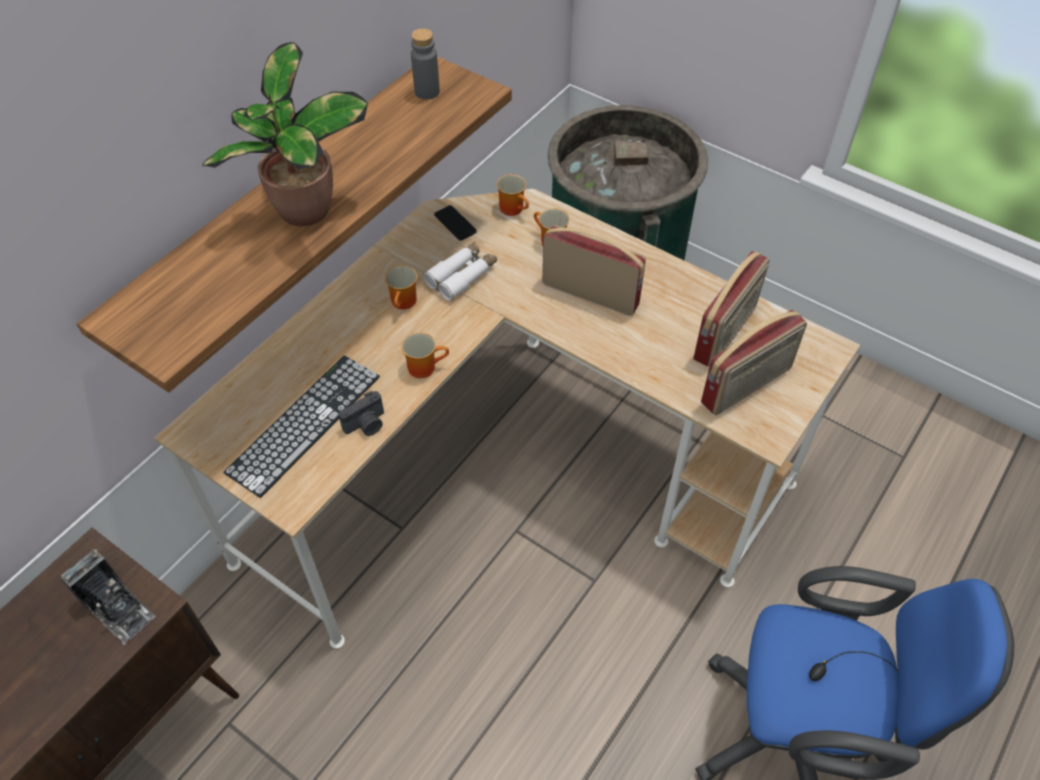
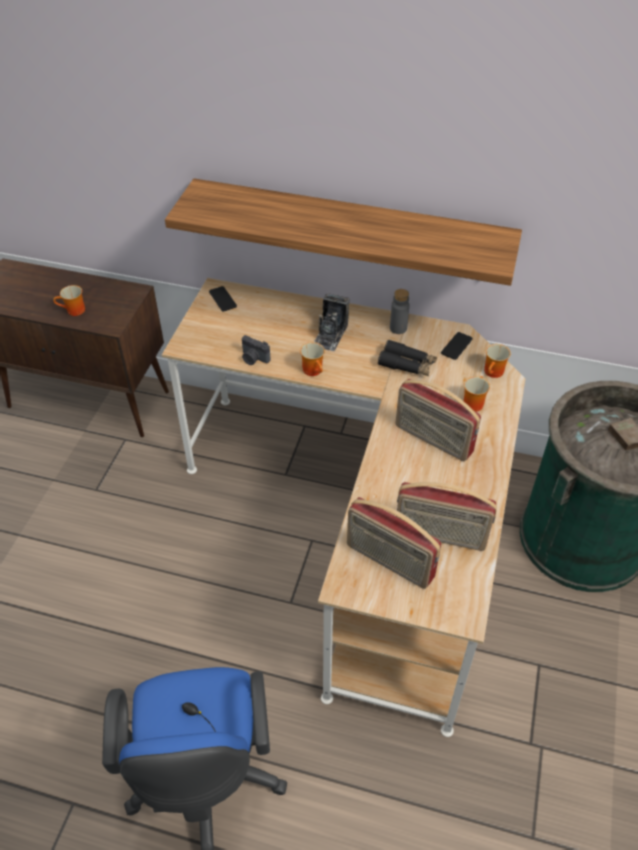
camera: 70 degrees right, 5 degrees down
(118, 608) = (107, 314): camera -> camera (330, 335)
(218, 430) = (222, 299): none -> phone
(304, 212) = (321, 224): potted plant -> none
(304, 423) = (243, 331): keyboard -> none
(405, 303) = (365, 344): mug -> mug (74, 311)
(427, 92) = (476, 239): grey bottle -> grey bottle (398, 328)
(462, 276) = (407, 364): white binoculars -> black binoculars
(591, 293) = (432, 440): radio -> radio turned 120 degrees clockwise

